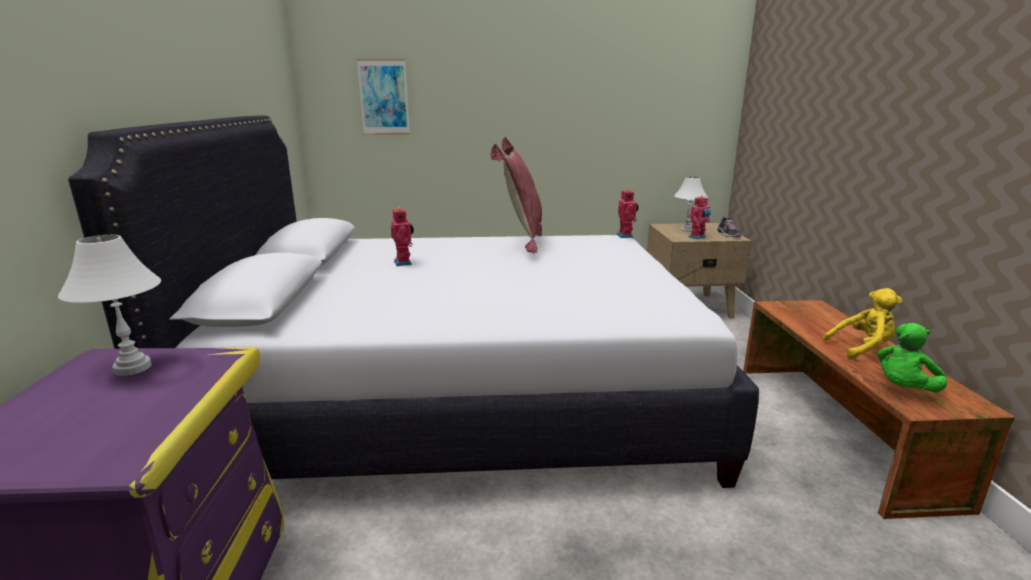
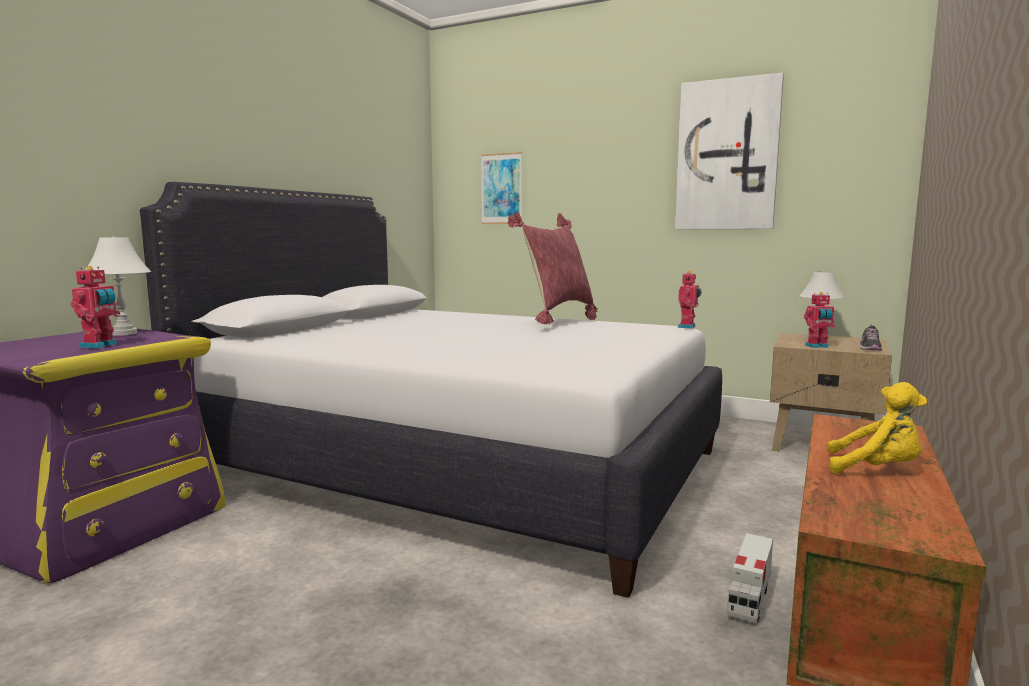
camera: 30 degrees right, 10 degrees down
(404, 263) = (427, 323): toy robot -> toy robot (100, 346)
(606, 74) = (727, 155): none -> picture
(794, 457) = (749, 598): none -> toy truck
(903, 389) = (852, 508): green plush toy -> none

